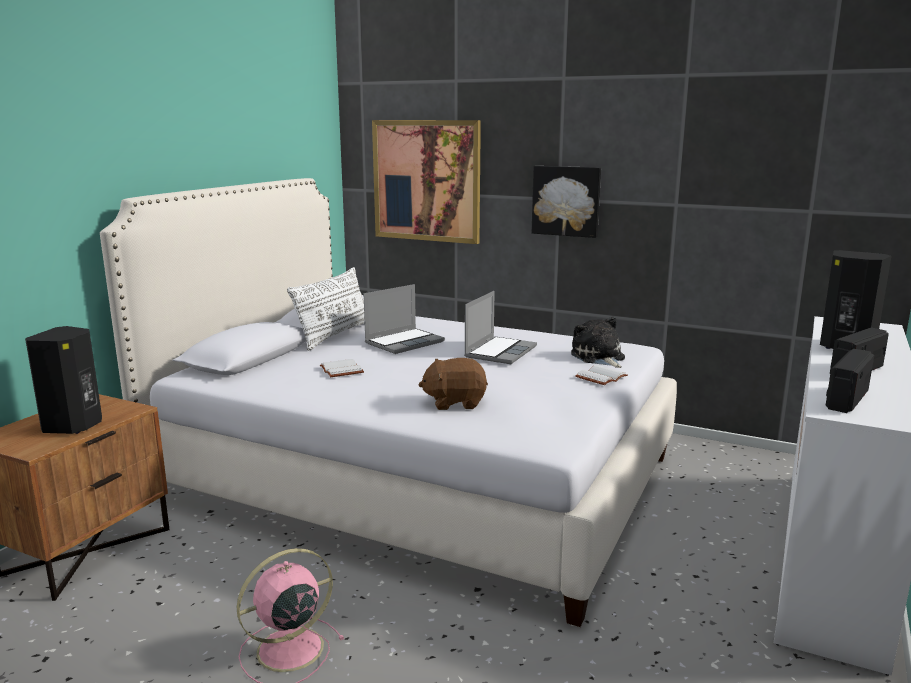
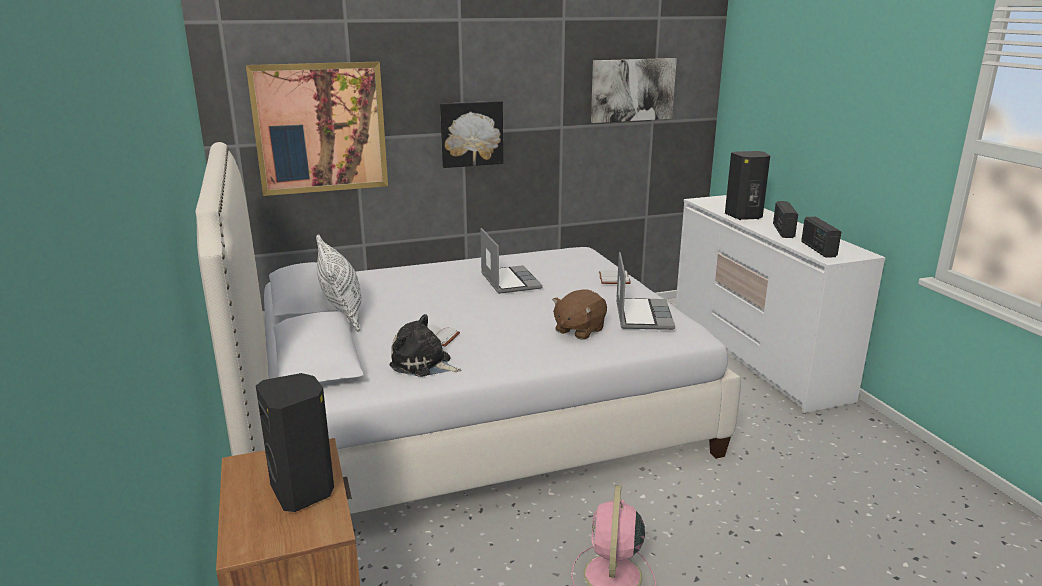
camera: 45 degrees left, 5 degrees up
(404, 342) = (420, 297): laptop -> laptop (642, 315)
(598, 357) = (578, 265): plush toy -> plush toy (423, 364)
(779, 166) = (632, 90): none -> picture

